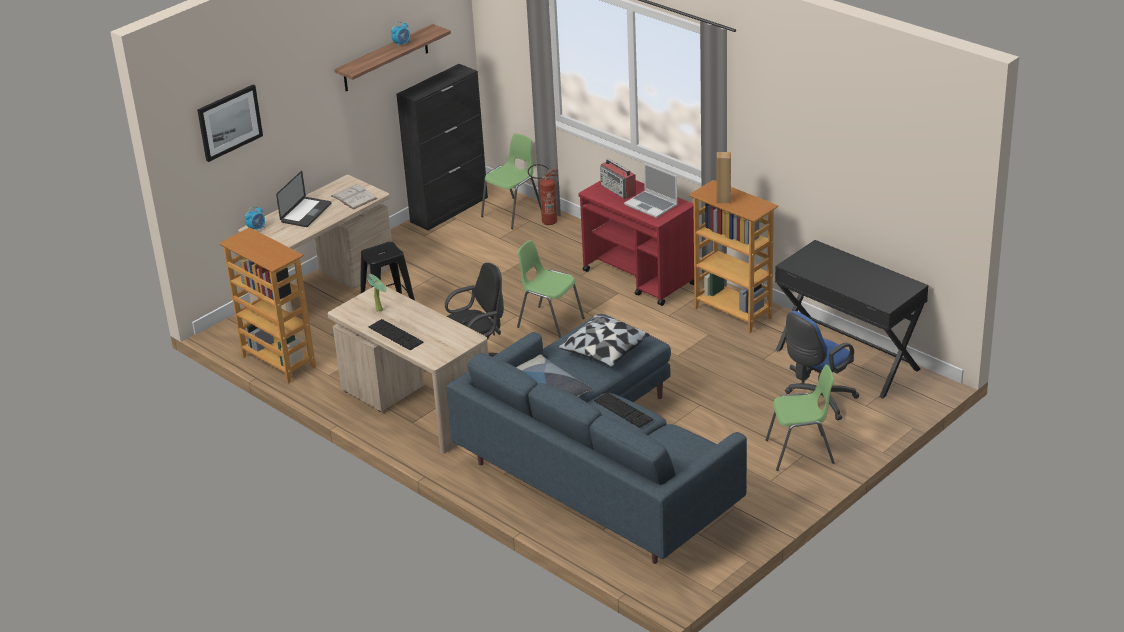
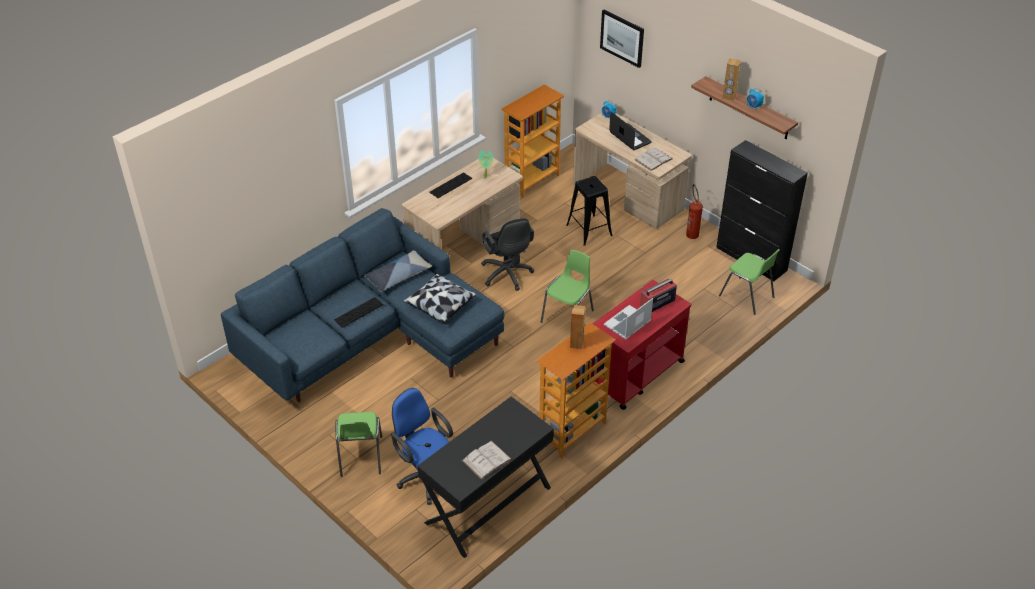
camera: 90 degrees right, 10 degrees up
(306, 213) = (630, 137): laptop -> laptop turned 150 degrees counterclockwise
(381, 56) = (729, 97): none -> brown speaker
(545, 222) = (731, 316): fire extinguisher -> fire extinguisher (691, 233)
(869, 273) = (486, 460): none -> white book

